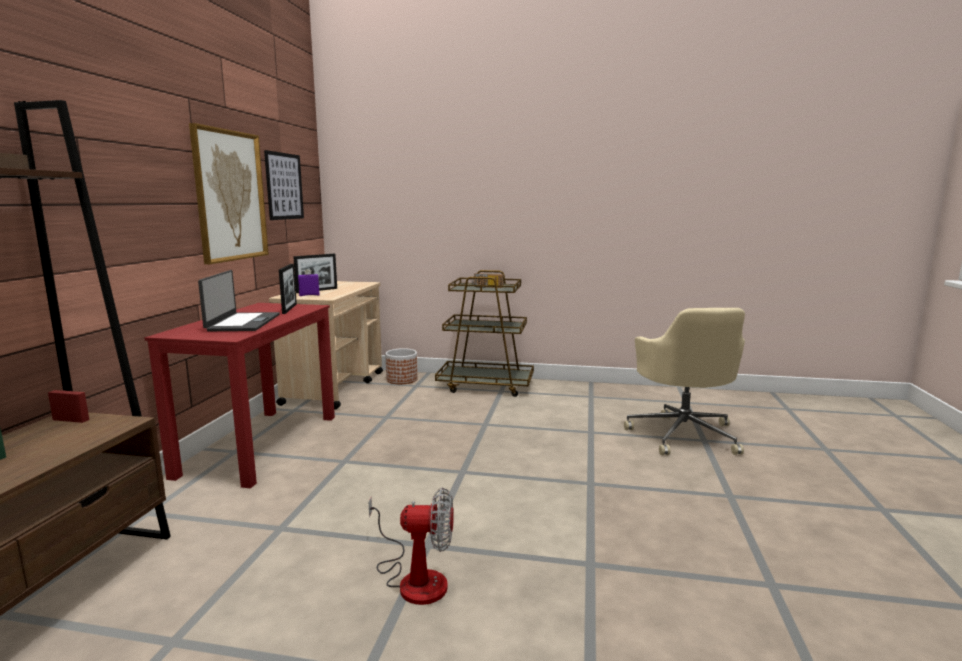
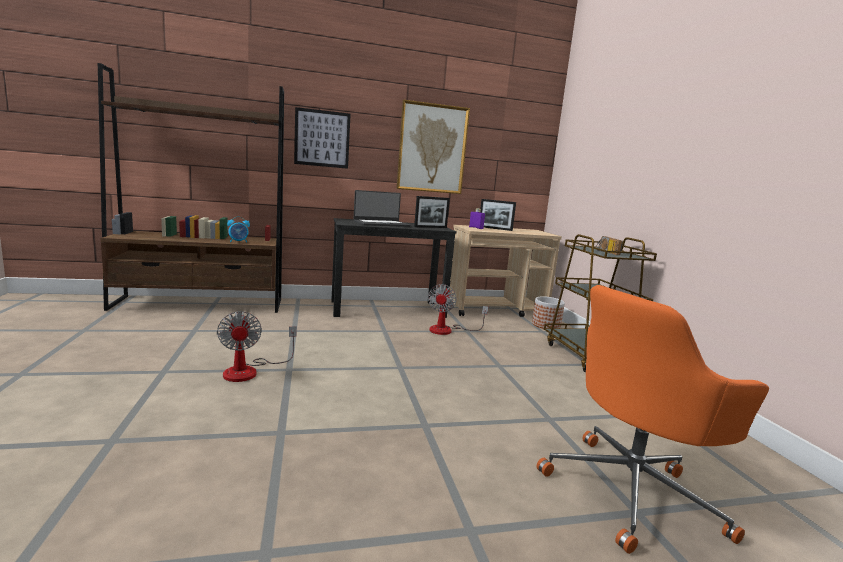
camera: 65 degrees right, 0 degrees up
(72, 443) = (238, 242): none -> alarm clock
(261, 444) = (388, 309): red desk -> black desk
(284, 186) = (499, 147): picture -> picture (322, 138)
(375, 425) = (448, 330): none -> fan
(683, 434) = (632, 491): beige office chair -> orange office chair

